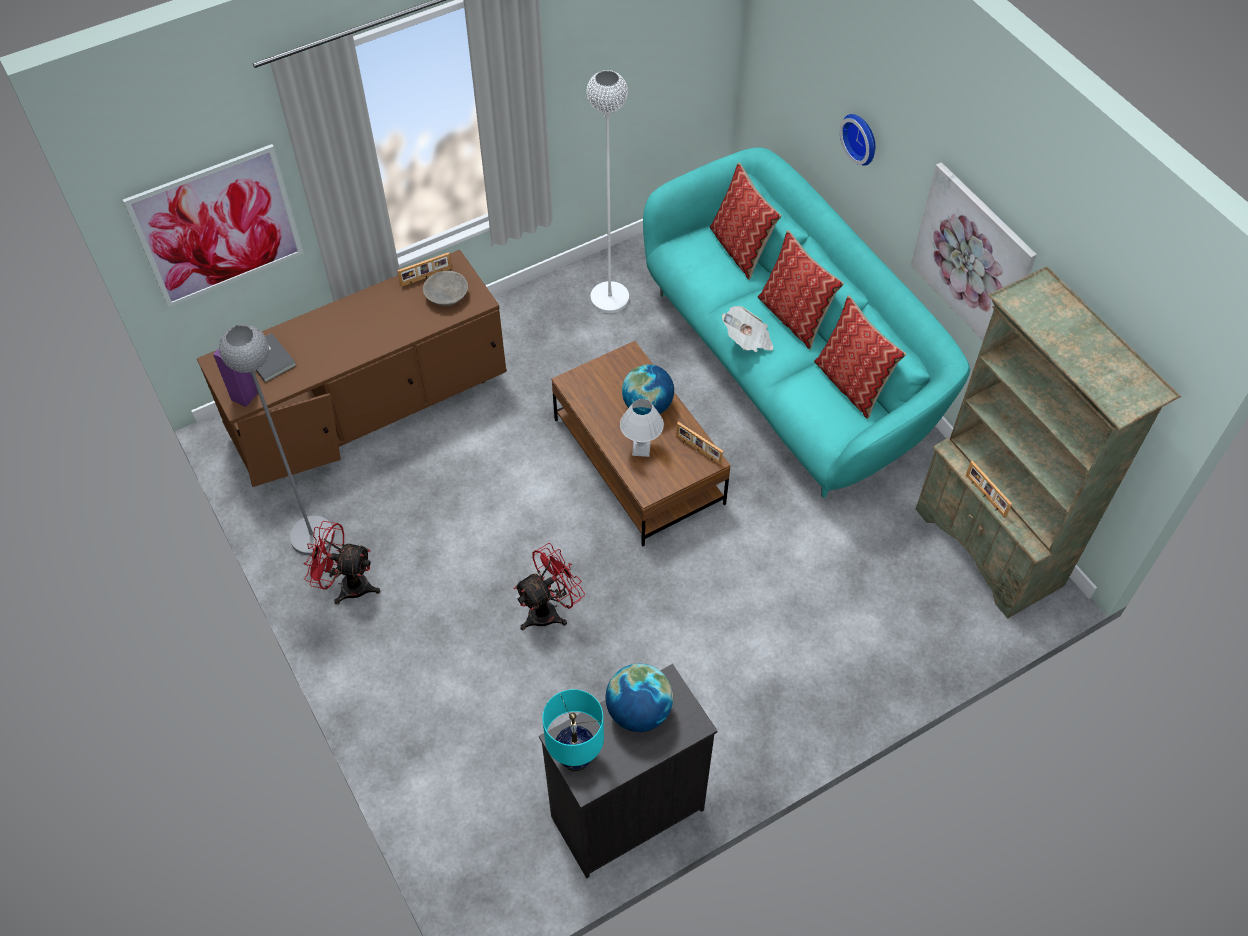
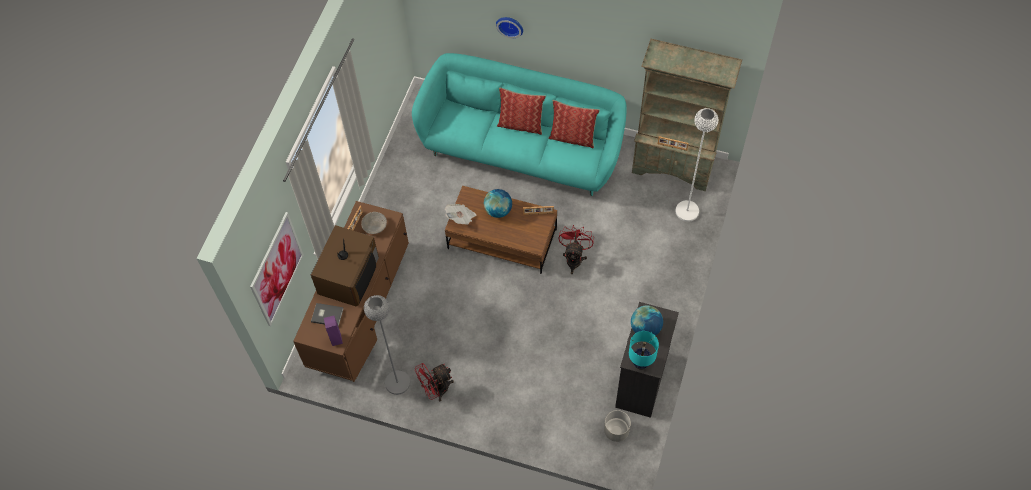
camera: 40 degrees left, 5 degrees up
(350, 332) = (350, 275): none -> television
(517, 852) = (616, 430): none -> grey planter
(549, 610) = (531, 330): red fan -> red fan (574, 258)
(610, 299) = (413, 174): white floor lamp -> white floor lamp (687, 211)
(641, 449) = (515, 231): white table lamp -> none
(740, 249) = (467, 109): pillow -> none
(747, 340) = (512, 149): newspaper -> newspaper (461, 218)
(972, 258) = (603, 50): picture -> none

